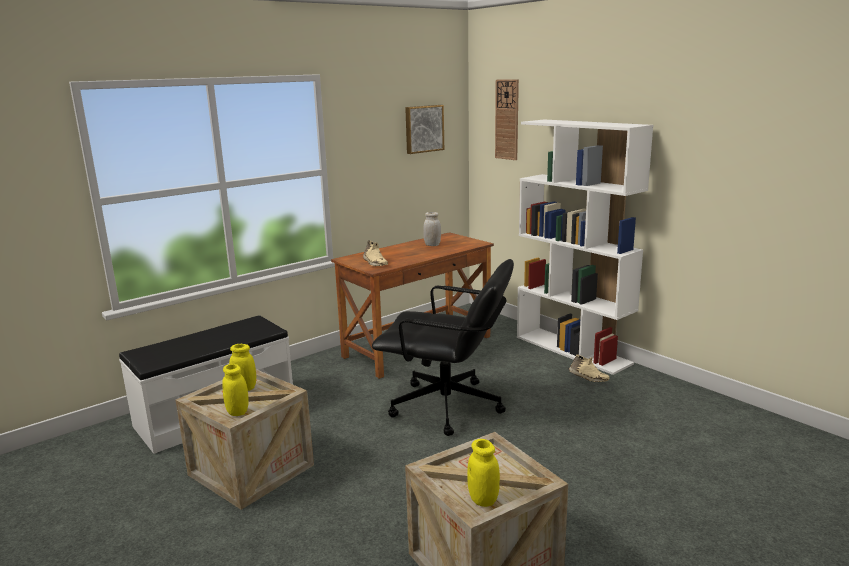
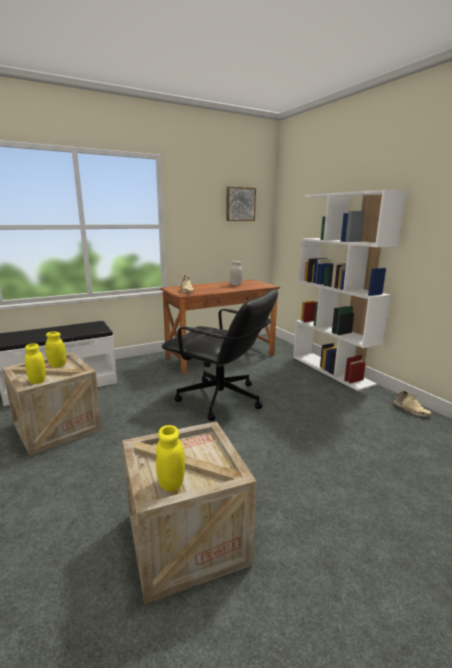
camera: 10 degrees right, 0 degrees up
(507, 119) = (300, 199): wall clock -> none
(588, 377) = (337, 391): beige shoe -> beige shoe (410, 410)

